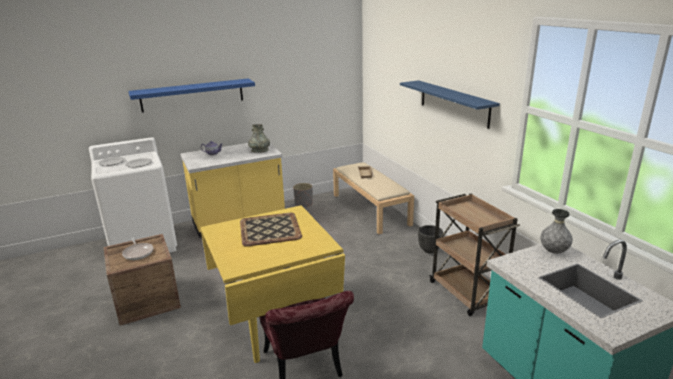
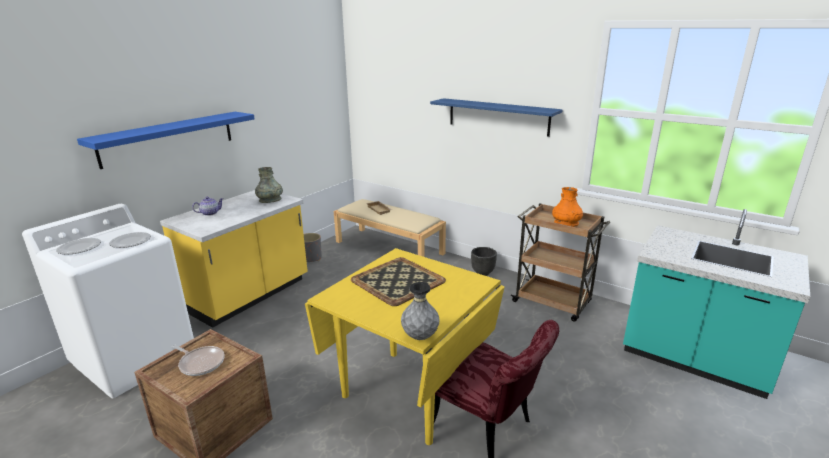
camera: 30 degrees left, 0 degrees up
(475, 217) = (566, 223): none -> orange vase
(553, 252) = (671, 235): grey vase -> grey vase (420, 337)

